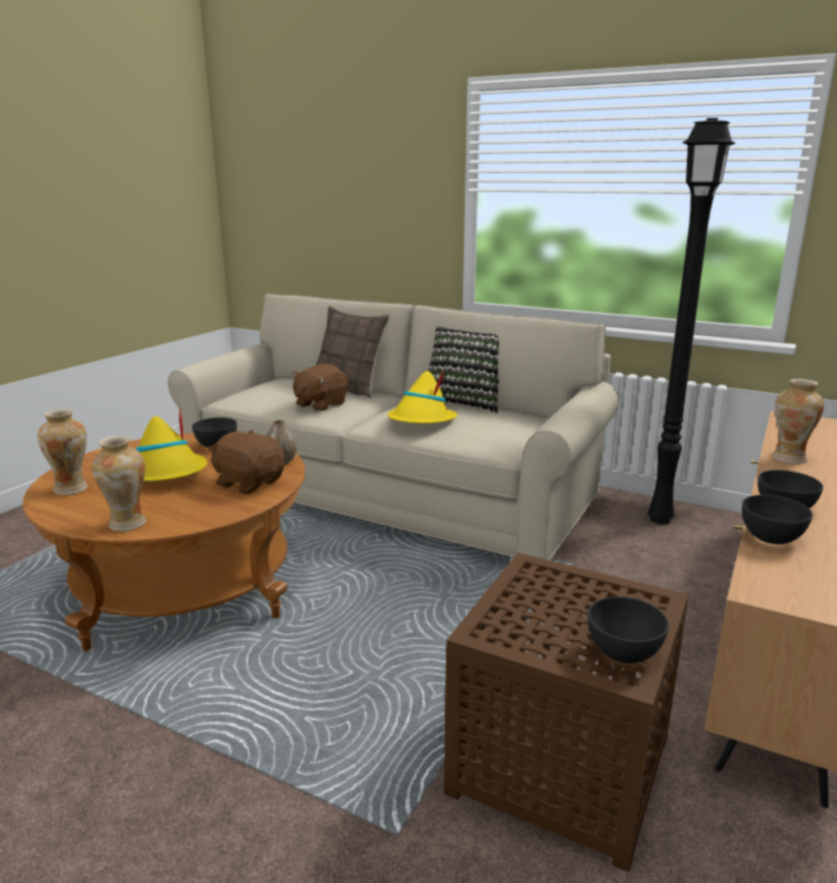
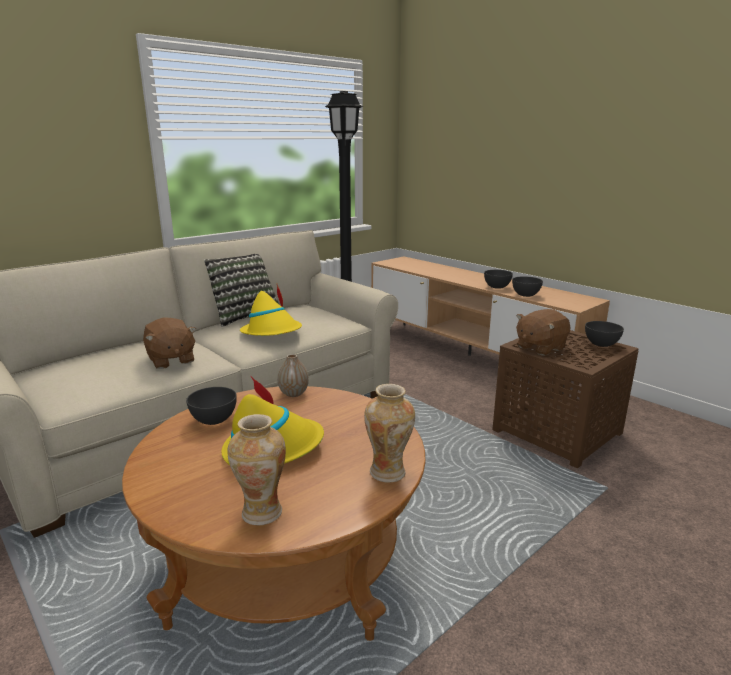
camera: 70 degrees left, 0 degrees up
(249, 483) = (331, 410): brown plush toy -> brown plush toy (540, 348)
(349, 388) = (139, 344): pillow -> none
(789, 458) = (439, 274): vase -> none

